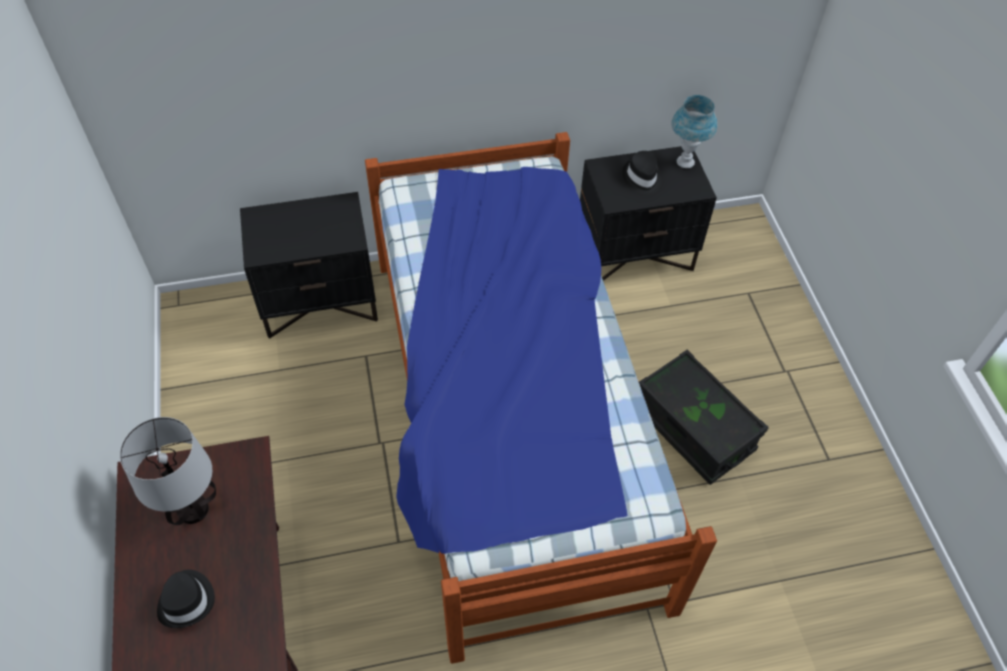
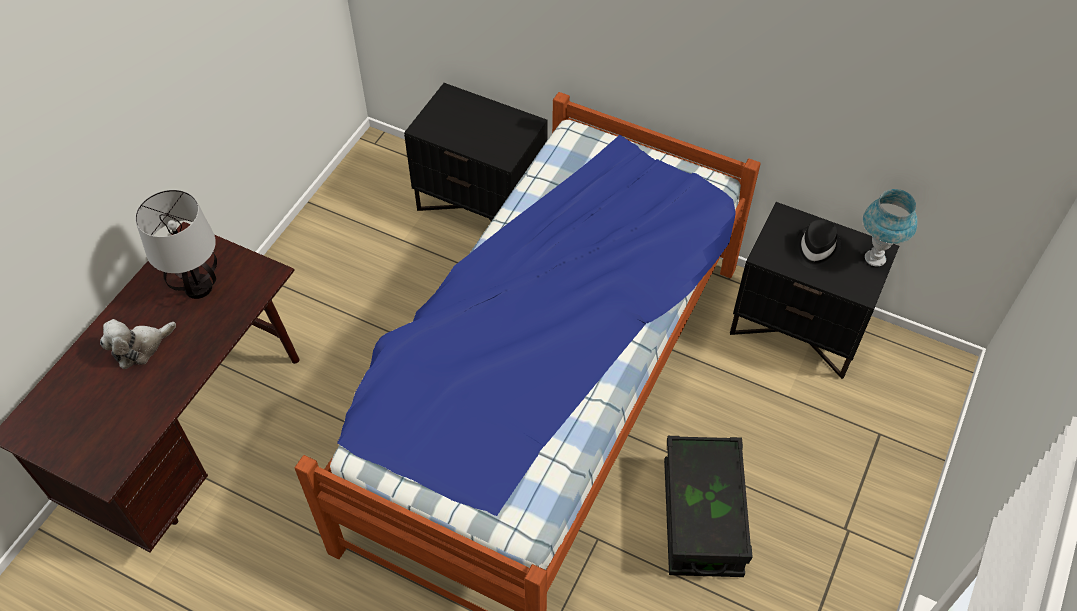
camera: 40 degrees right, 0 degrees up
(187, 600) = (140, 347): black hat -> plush toy

